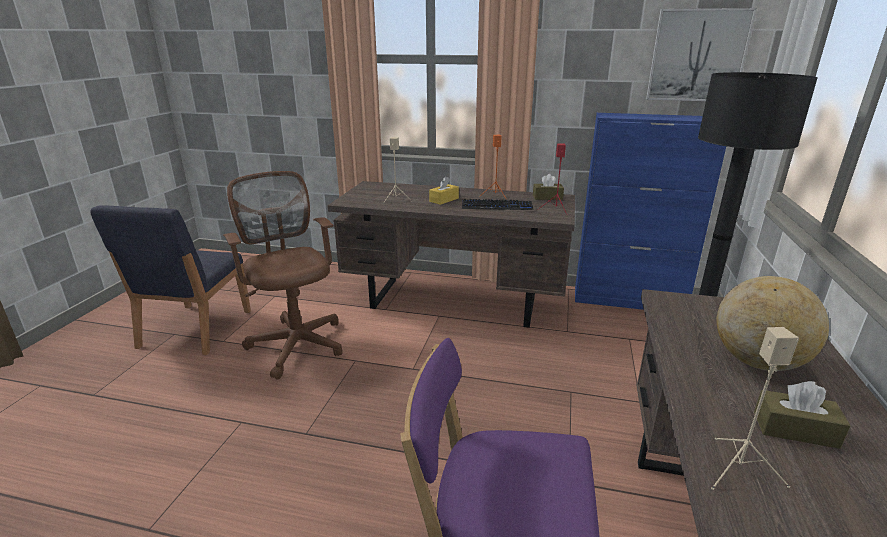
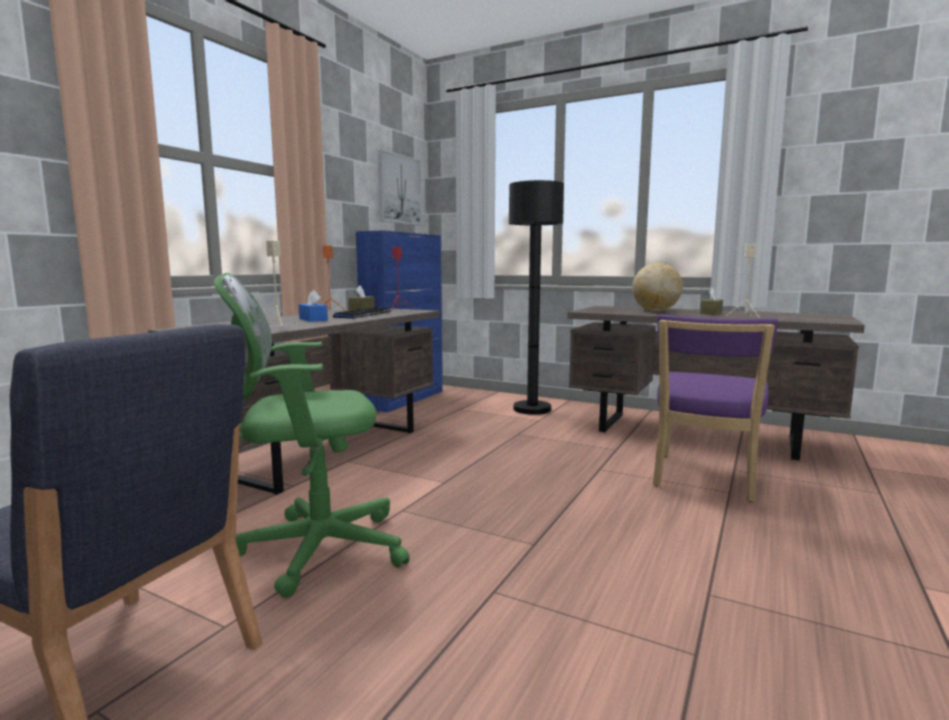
camera: 75 degrees left, 15 degrees down
(296, 342) = (313, 549): brown office chair -> green office chair
(444, 200) = (313, 319): yellow tissue box -> blue tissue box

